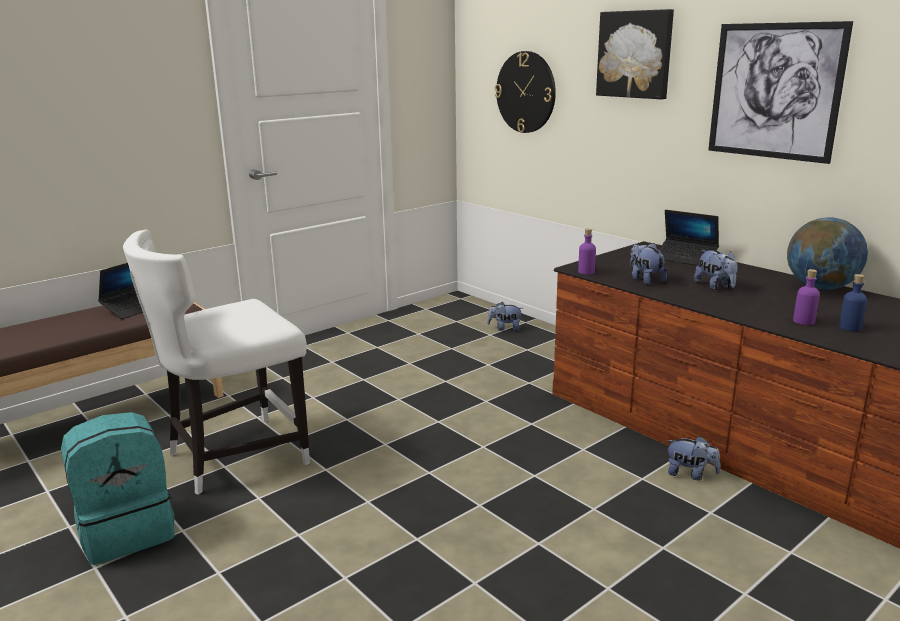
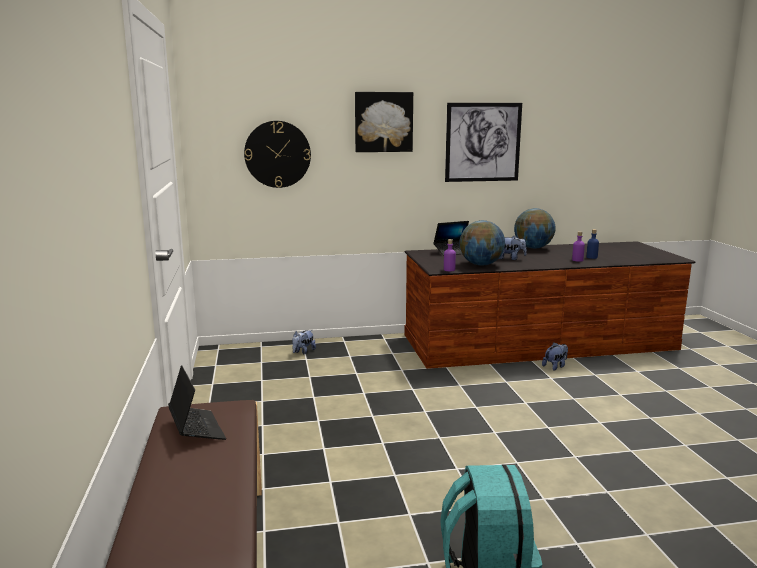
camera: 60 degrees left, 5 degrees down
(234, 456) = (396, 506): white chair -> none
(645, 280) = (481, 265): plush toy -> globe

